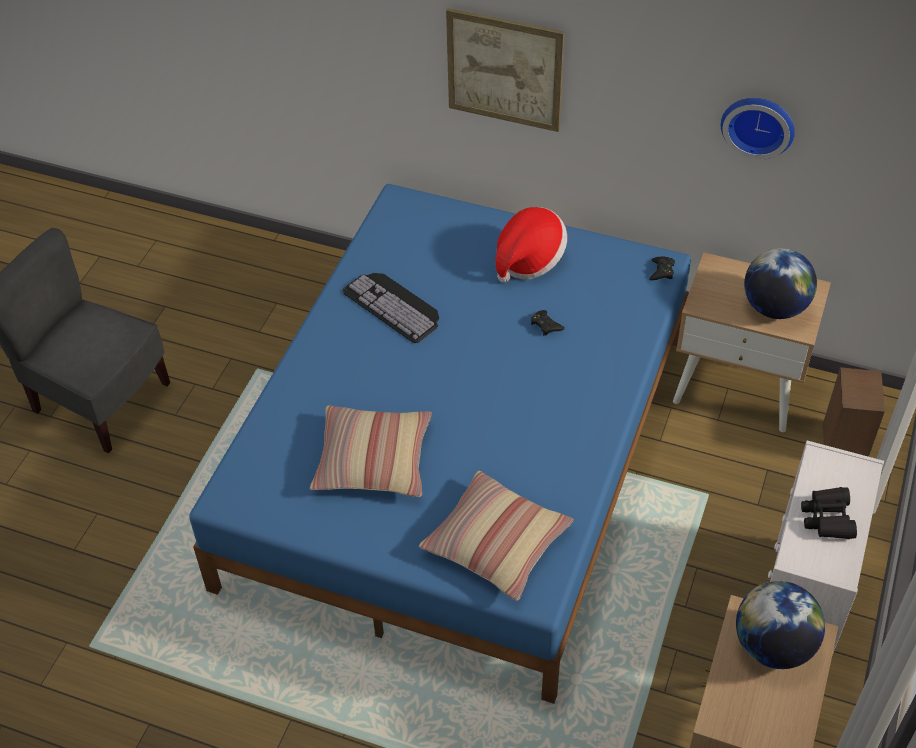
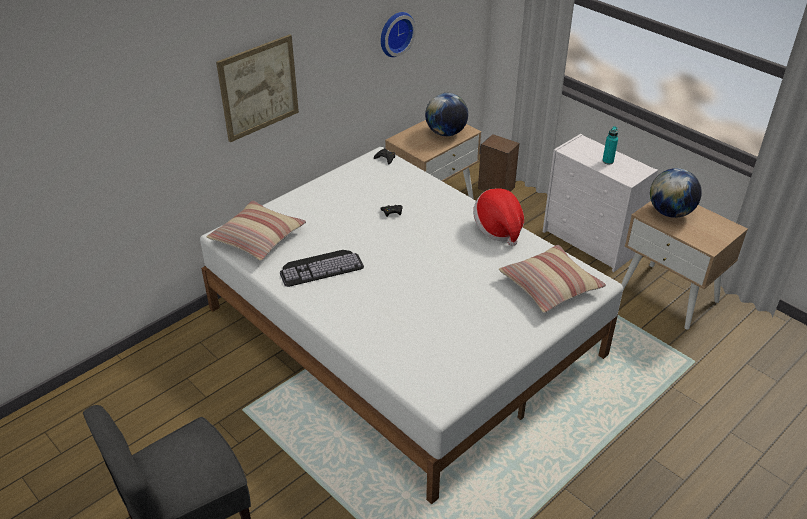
camera: 65 degrees left, 10 degrees down
(373, 460) = (450, 318): pillow -> pillow (258, 238)
(461, 458) = (403, 331): blue bed -> white bed
(528, 260) = (332, 200): hat -> hat (498, 229)
(827, 518) = (608, 161): black binoculars -> turquoise bottle

